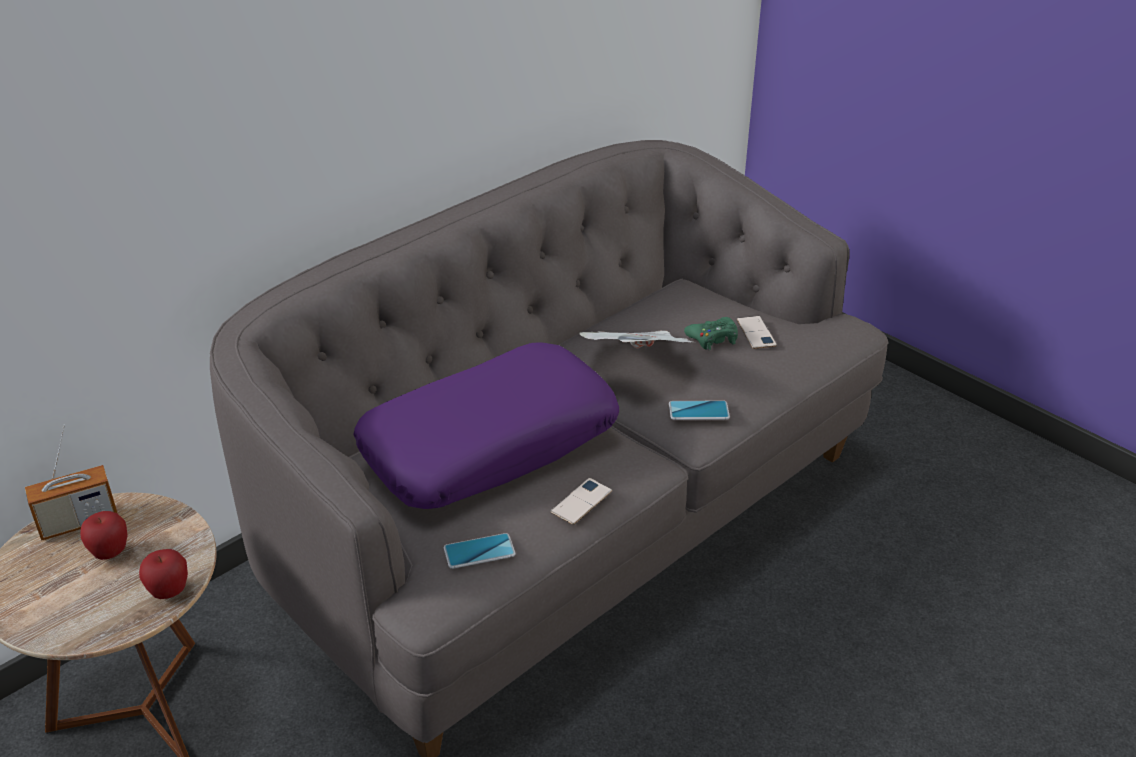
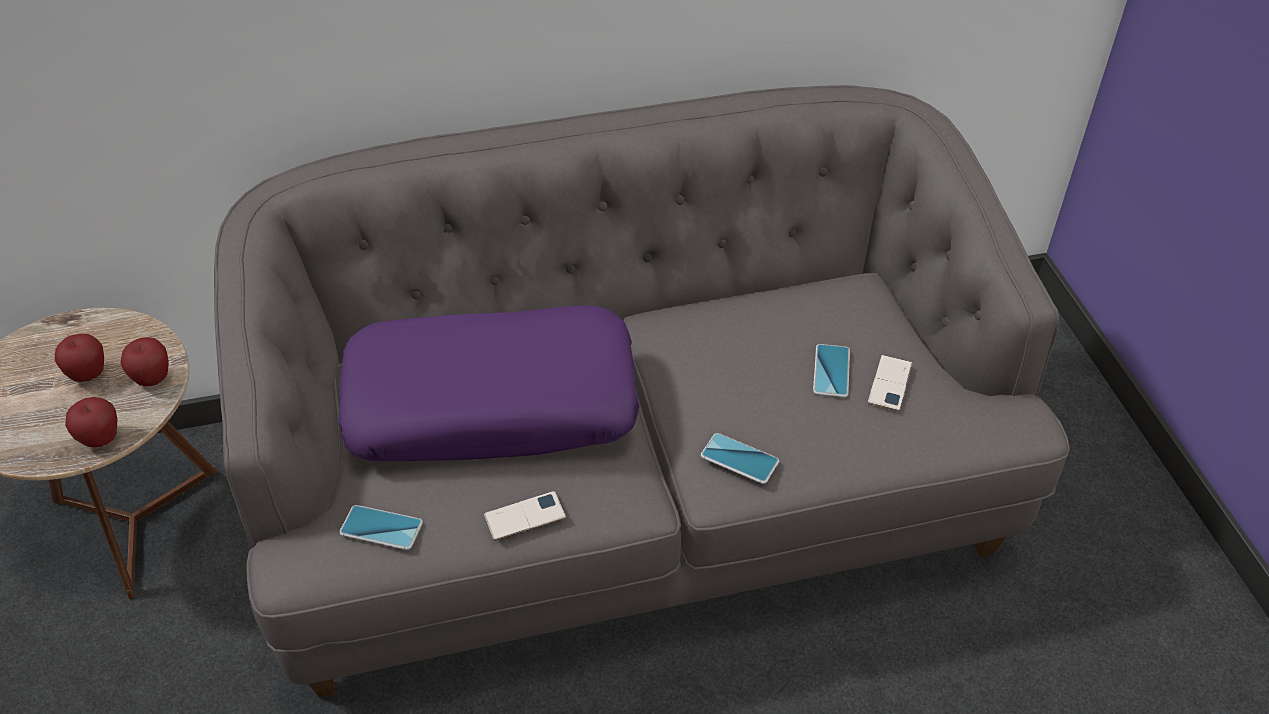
camera: 30 degrees right, 10 degrees up
(79, 522) = (90, 331): radio -> none
(176, 534) = (153, 379): none -> apple
(638, 362) = (721, 368): newspaper -> none
(713, 338) = (831, 371): green game controller -> phone

